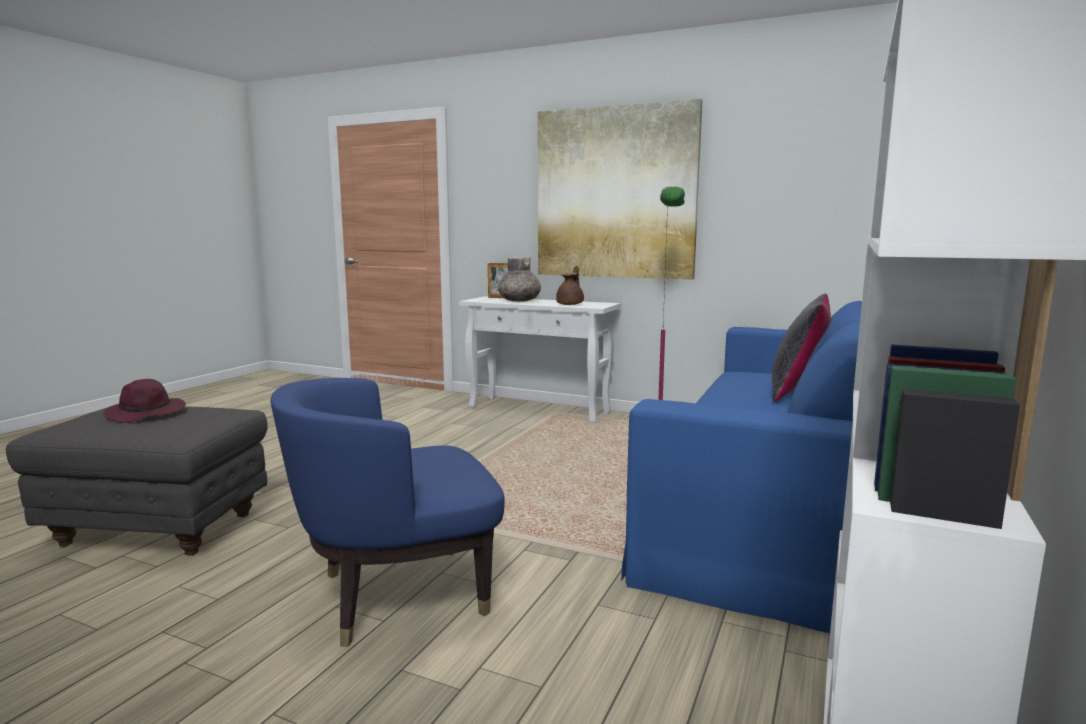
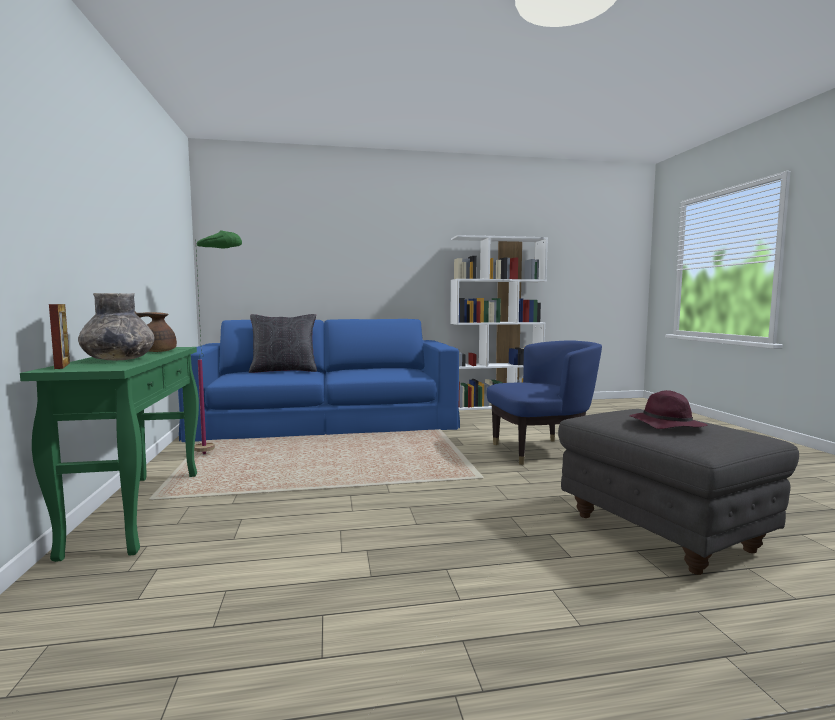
camera: 125 degrees left, 5 degrees down
(398, 594) = (541, 451): blue armchair -> blue armchair turned 45 degrees counterclockwise
(540, 410) = (138, 509): white console table -> green console table
(615, 193) = (111, 217): picture -> none

